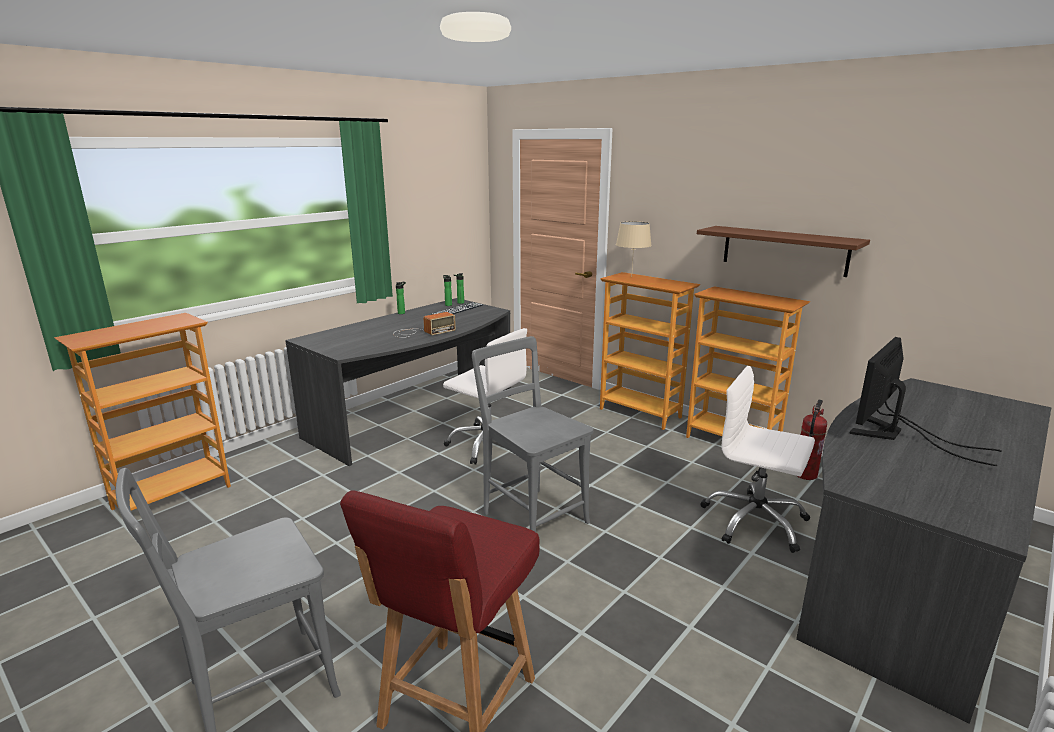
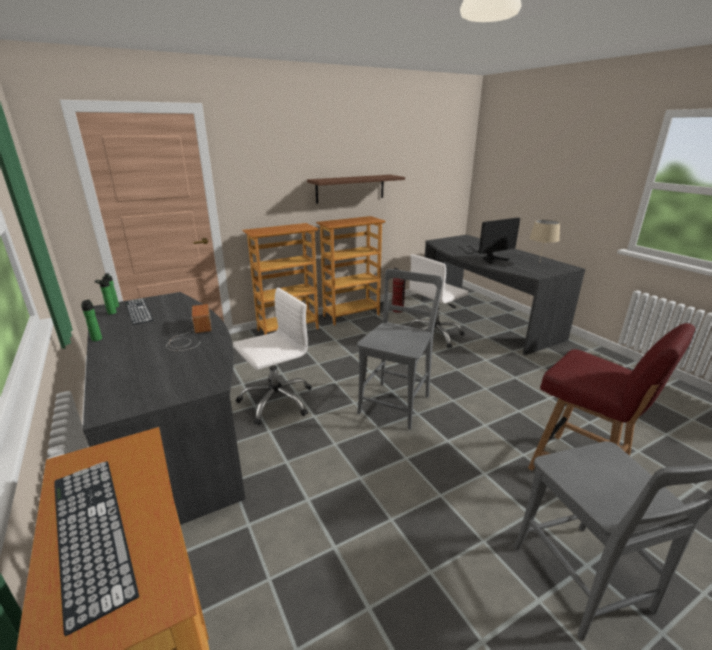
camera: 70 degrees left, 5 degrees up
(128, 328) = (91, 532): none -> keyboard
(531, 515) = (396, 402): grey chair -> grey chair turned 135 degrees clockwise
(631, 276) = (261, 230): beige table lamp -> beige table lamp (539, 263)
(895, 435) = (487, 257): monitor -> monitor turned 90 degrees counterclockwise

